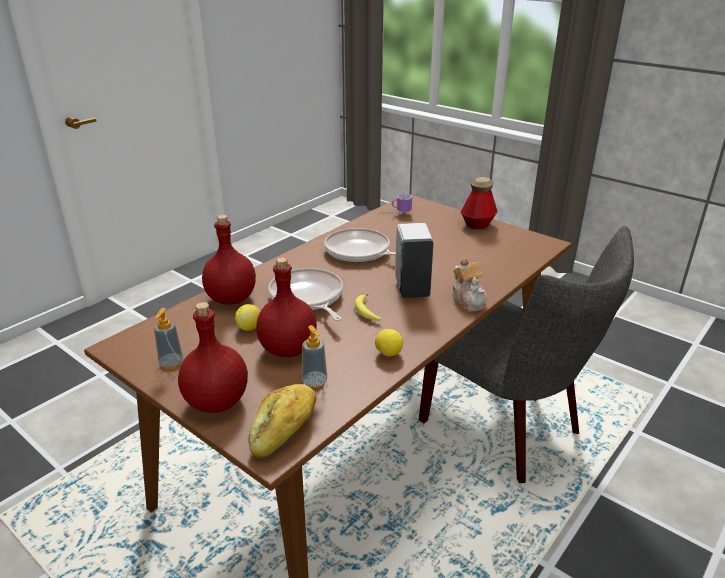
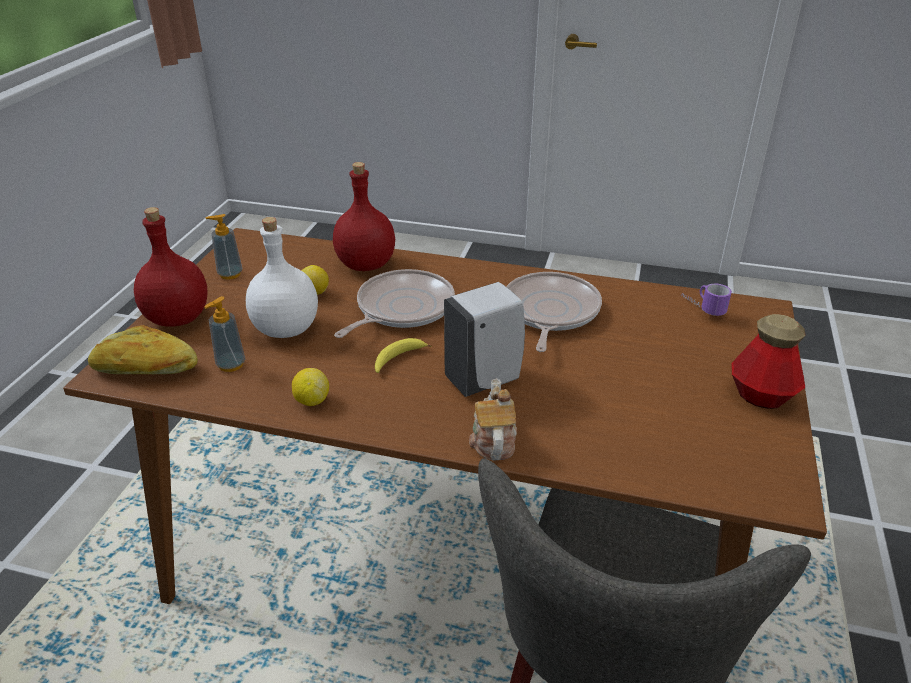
camera: 65 degrees right, 5 degrees up
(287, 350) = (285, 329): red bottle -> white bottle
(468, 300) = (493, 439): teapot -> teapot turned 135 degrees clockwise

